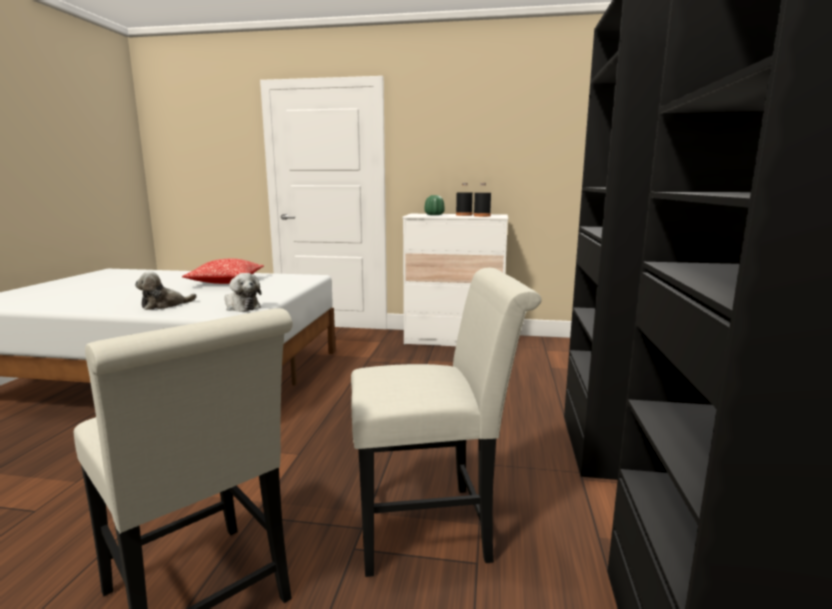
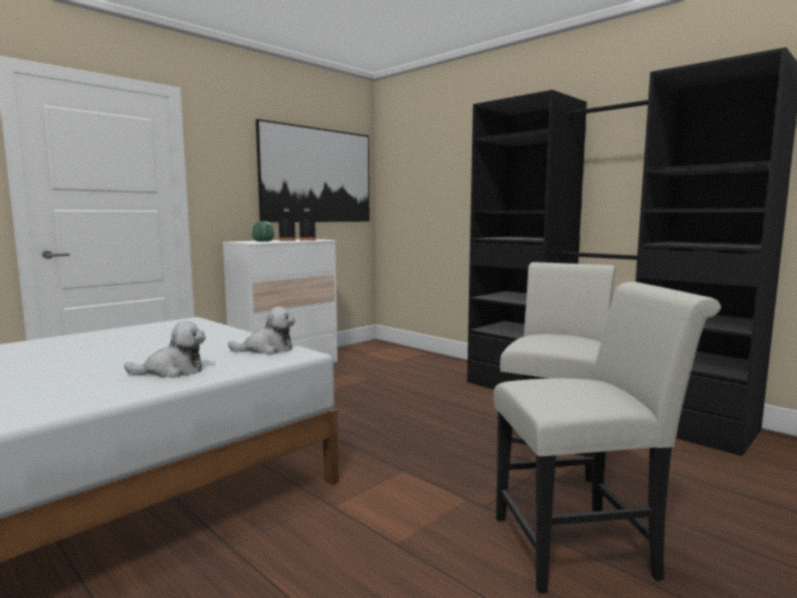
camera: 55 degrees left, 5 degrees down
(164, 305) = (172, 371): plush toy -> plush toy turned 105 degrees counterclockwise
(226, 282) = (112, 343): pillow -> none
(529, 144) = (317, 175): none -> picture

